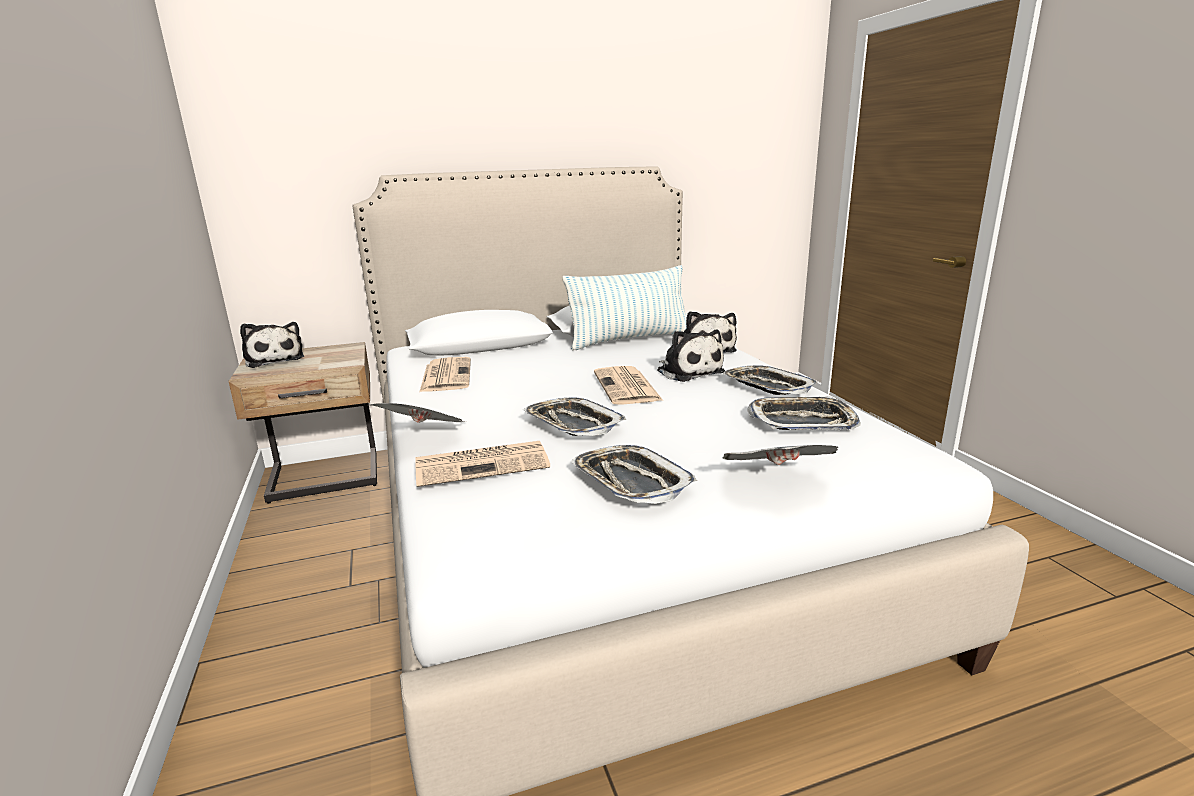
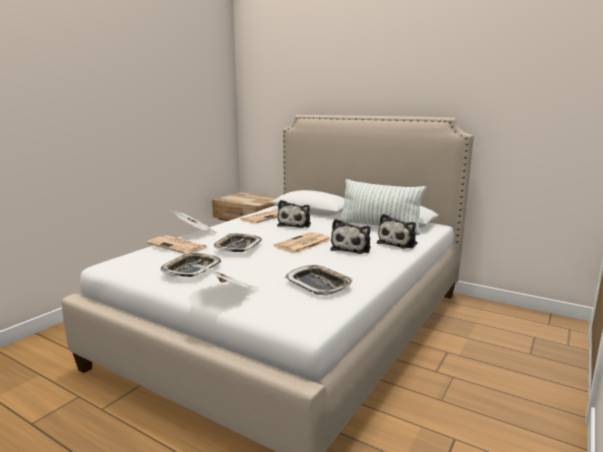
camera: 50 degrees right, 5 degrees down
(274, 359) = (241, 196): plush toy -> plush toy (295, 224)
(767, 386) = (361, 267): tray -> none

